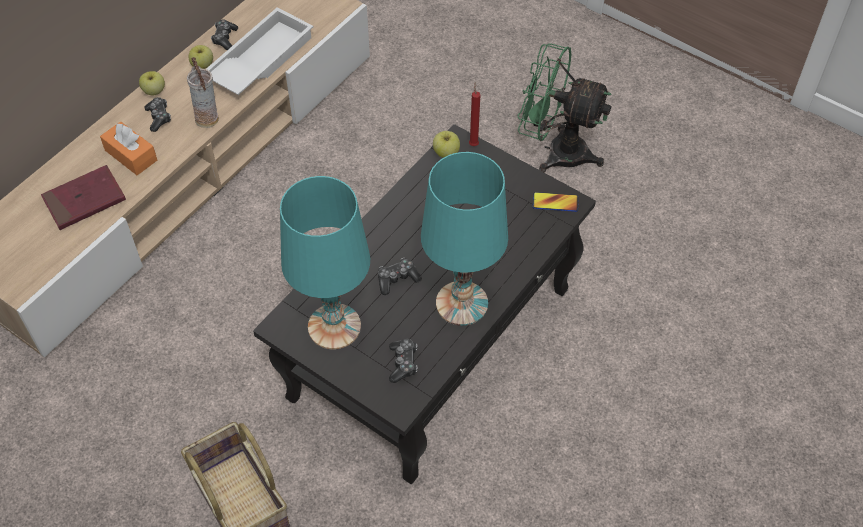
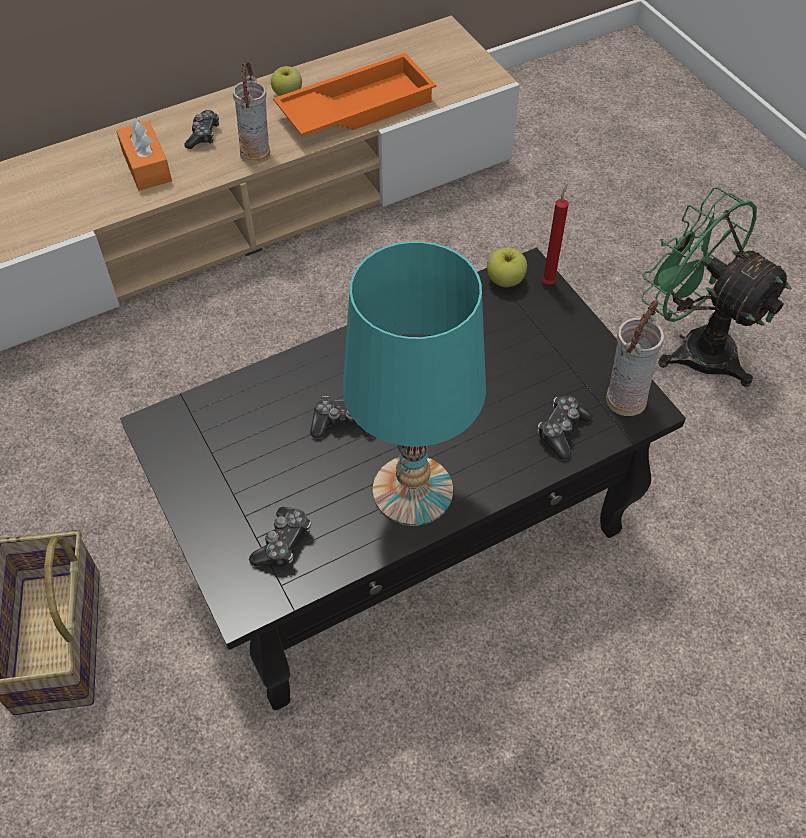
camera: 25 degrees right, 0 degrees up
(84, 200) = (65, 198): red book -> none
(154, 91) = (216, 105): apple -> none
(225, 38) = (330, 73): game controller -> game controller (562, 431)
(259, 59) = (356, 107): white tray -> orange tray
(335, 326) = (225, 454): turquoise table lamp -> none
(555, 202) = (623, 399): phone -> vase

